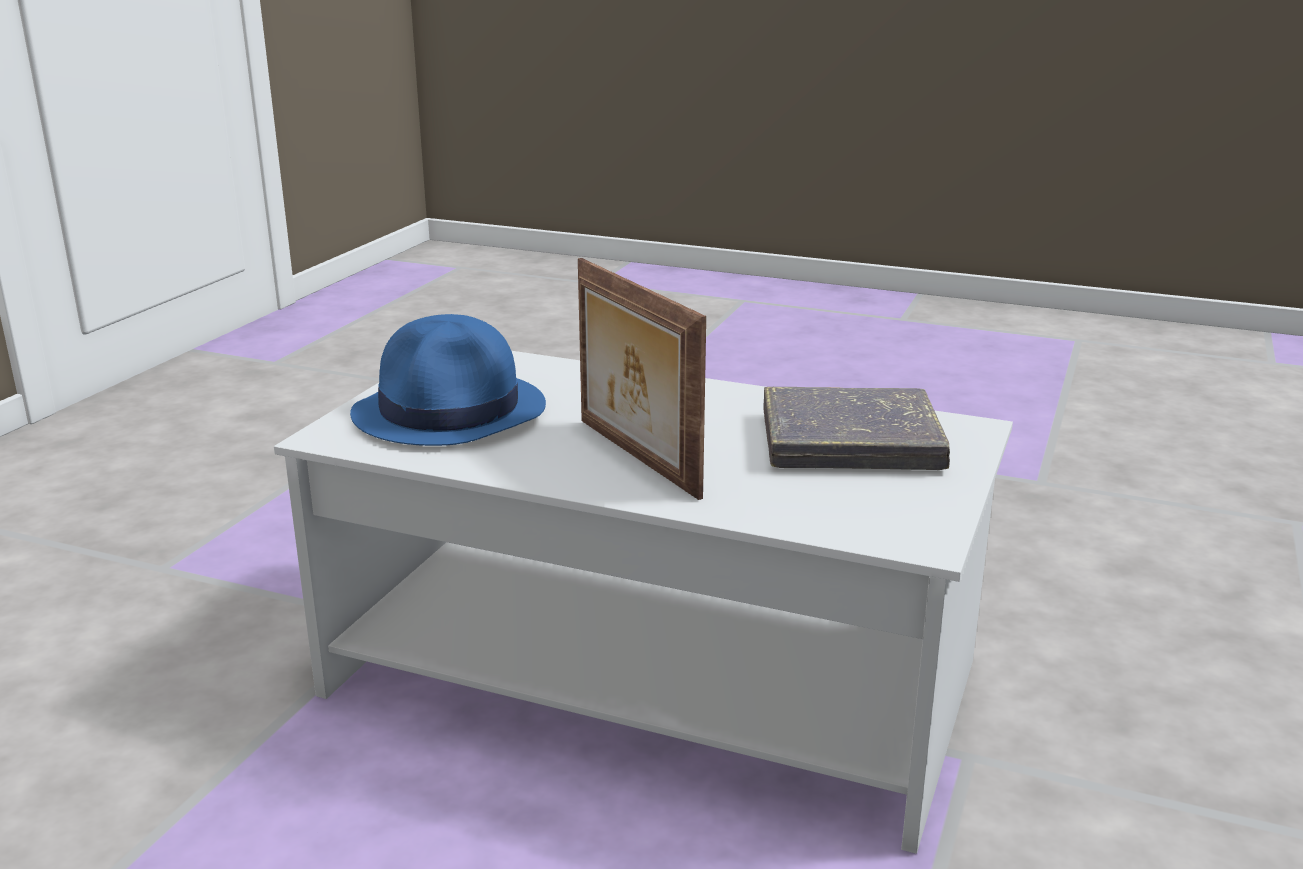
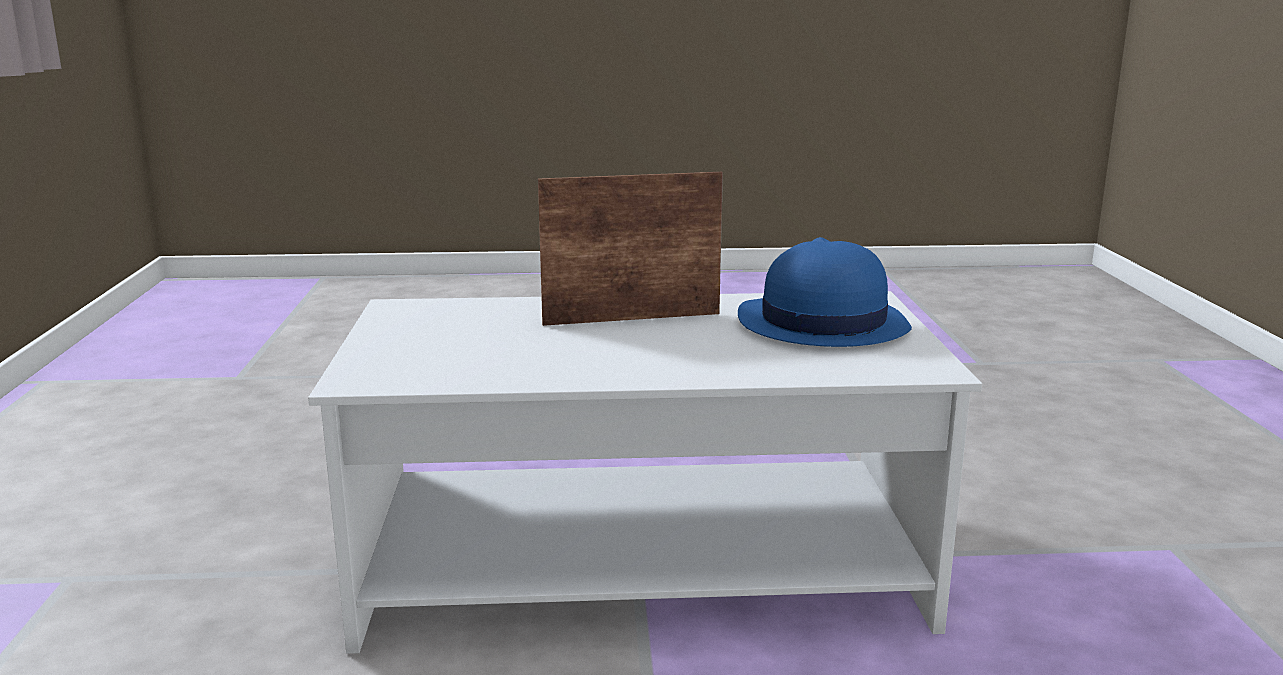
camera: 155 degrees right, 5 degrees down
(634, 458) = (631, 318): picture frame -> picture frame turned 45 degrees counterclockwise
(850, 442) = (466, 352): grey book -> none

